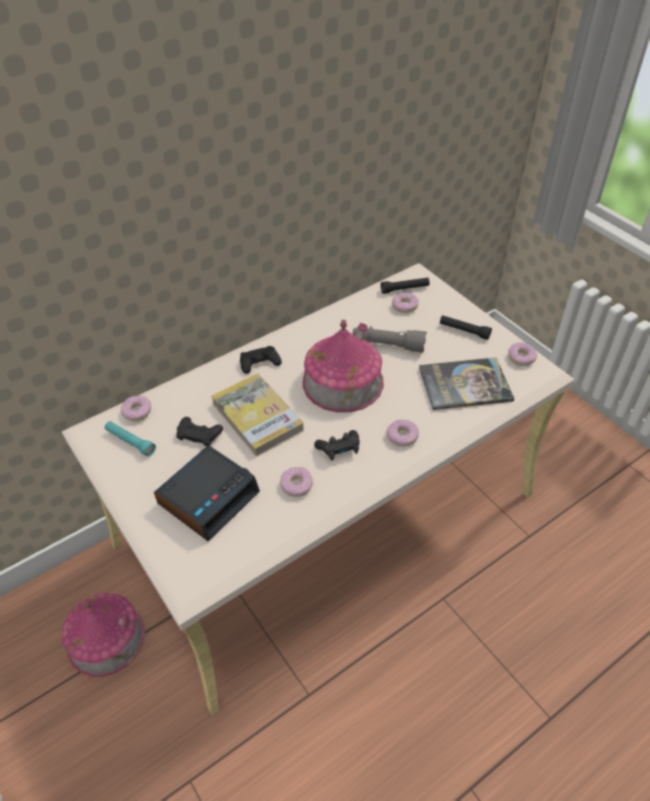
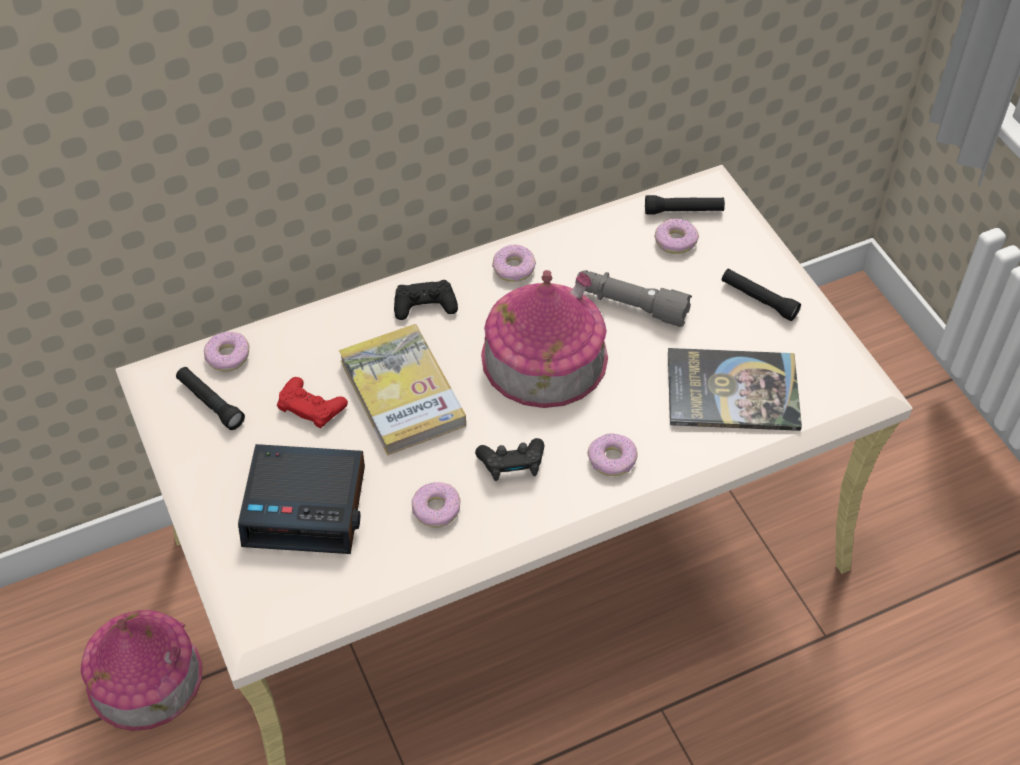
camera: 10 degrees right, 5 degrees up
(130, 442) = (210, 403): turquoise flashlight -> black flashlight
(199, 434) = (311, 406): black game controller -> red game controller
(208, 497) = (306, 506): alarm clock -> alarm clock turned 45 degrees clockwise
(521, 357) = (836, 359): donut -> donut (514, 268)

